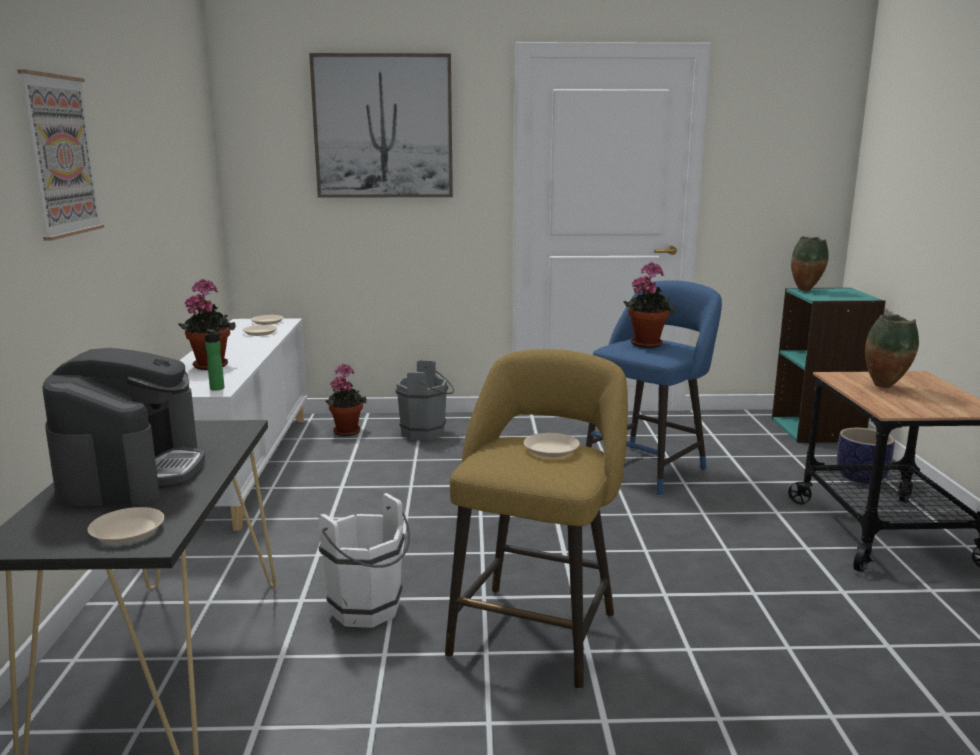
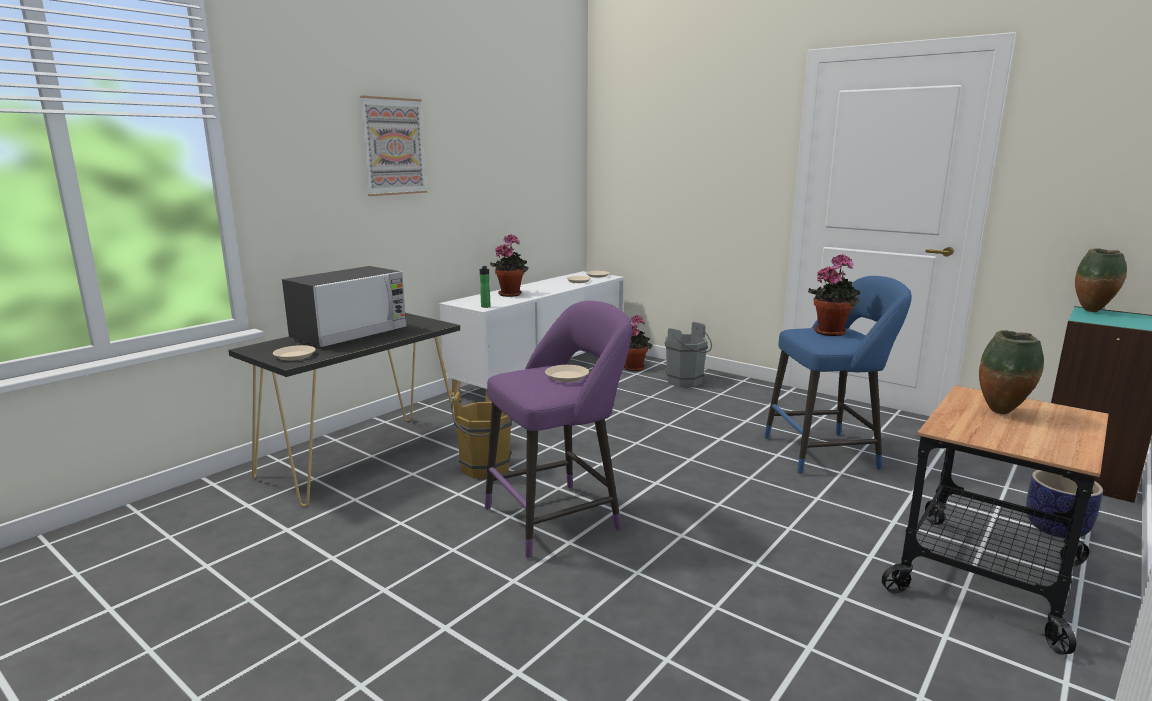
camera: 40 degrees right, 0 degrees up
(132, 472) = (350, 334): coffee machine -> microwave
(368, 611) = (485, 470): white bucket -> brown bucket
(383, 127) = (696, 128): picture -> none
(536, 629) = (559, 517): yellow stool -> purple stool

